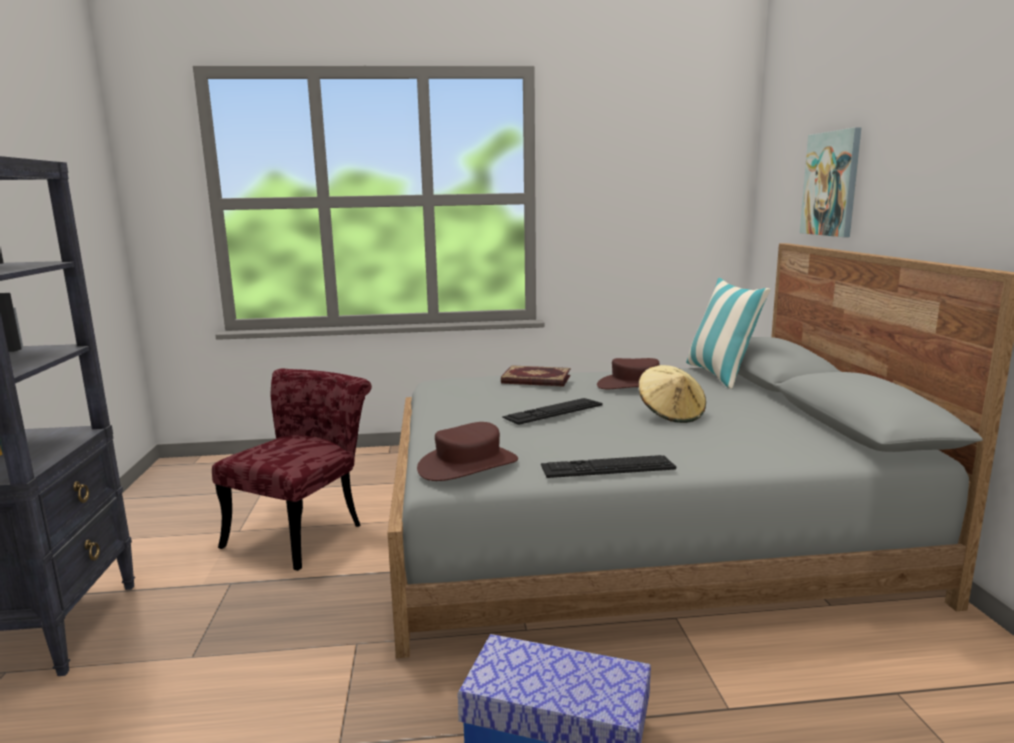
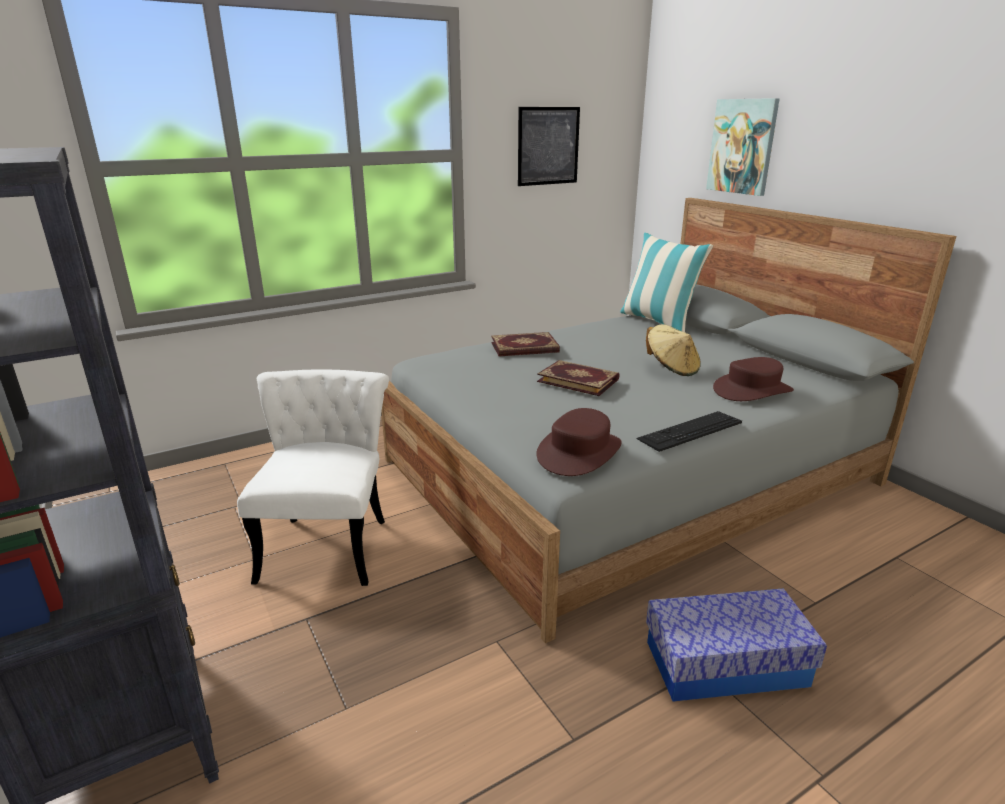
camera: 25 degrees left, 10 degrees up
(304, 530) = (329, 541): red chair -> white chair
(553, 411) = (578, 380): keyboard -> book
(633, 191) = (548, 146): none -> picture
(634, 386) = (610, 343): brown hat -> brown hat (752, 390)

